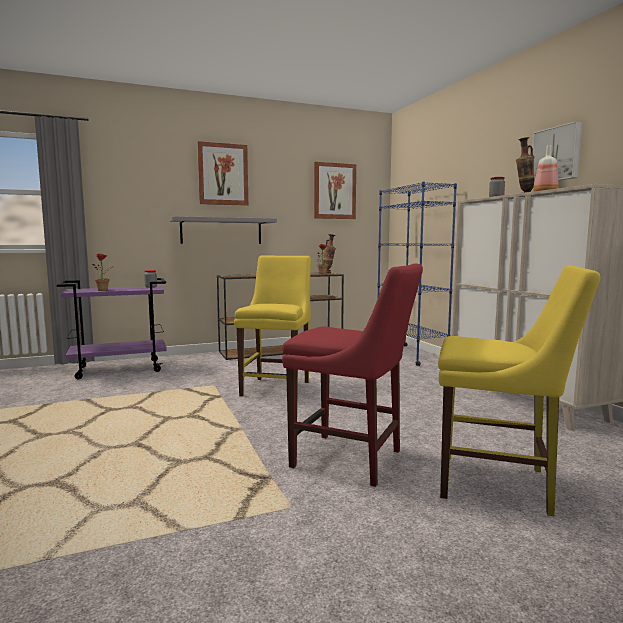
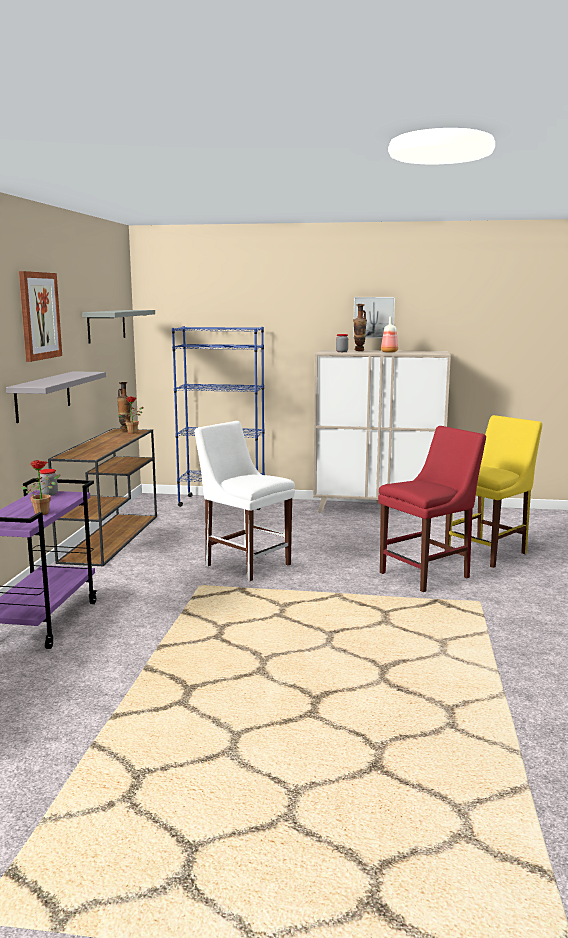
camera: 60 degrees left, 5 degrees up
(277, 387) = (245, 564): yellow chair -> white chair
(334, 191) = (106, 325): picture -> grey shelf

